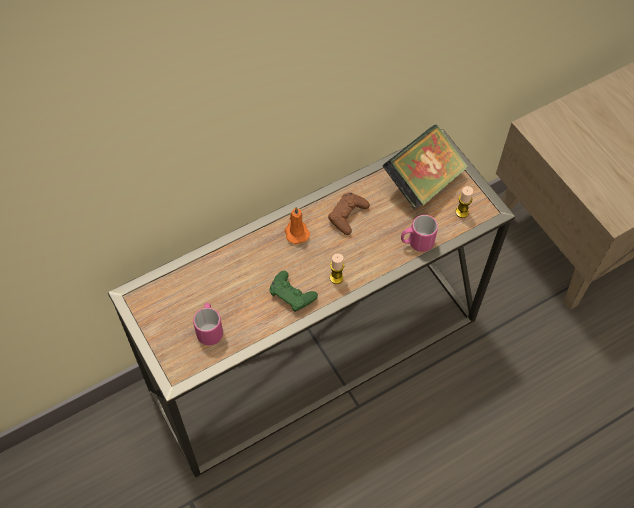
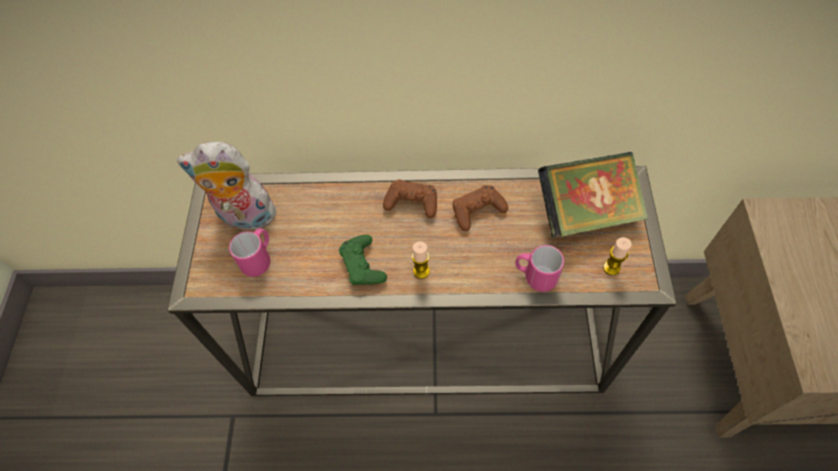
camera: 35 degrees right, 0 degrees up
(174, 305) = (244, 217): none -> plush toy
(296, 232) = (412, 202): orange candle -> brown game controller

